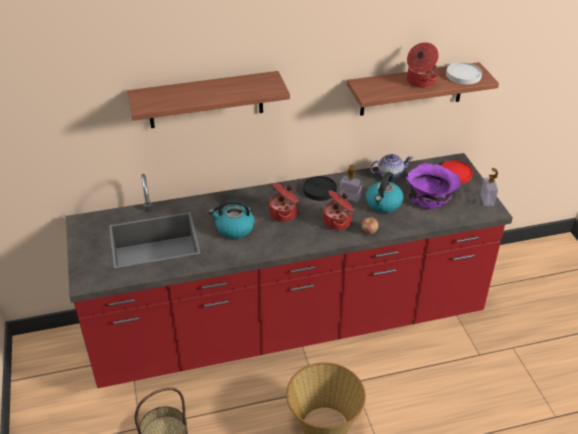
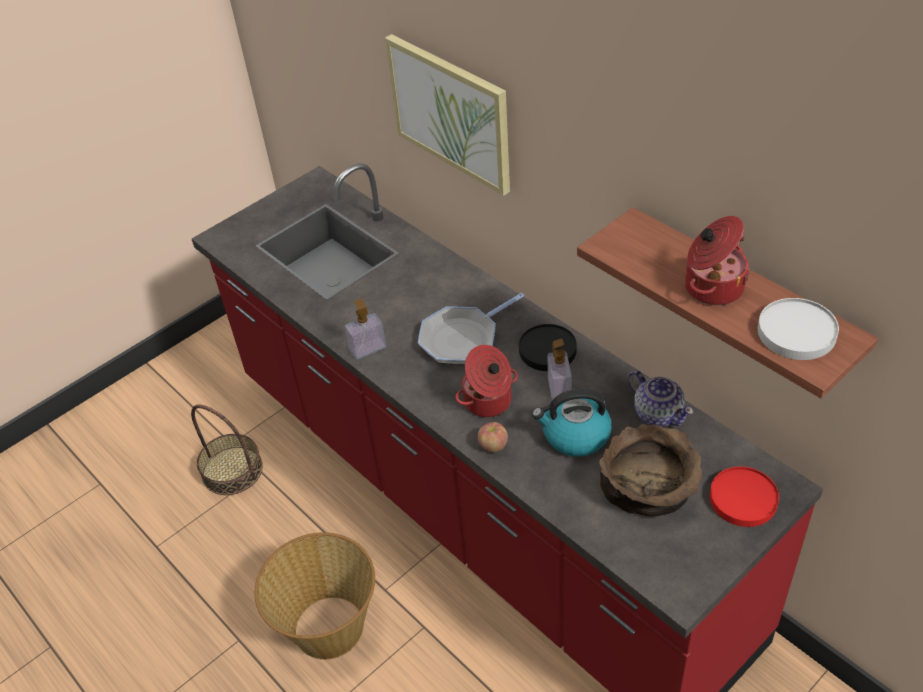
camera: 65 degrees right, 5 degrees up
(206, 100) = (450, 112): shelf -> picture
(234, 228) = (395, 306): kettle -> none
(284, 214) = (462, 338): cooking pot -> frying pan
(431, 195) = (649, 487): purple bowl -> brown bowl
(487, 200) = (704, 572): soap dispenser -> soap dispenser (368, 348)

